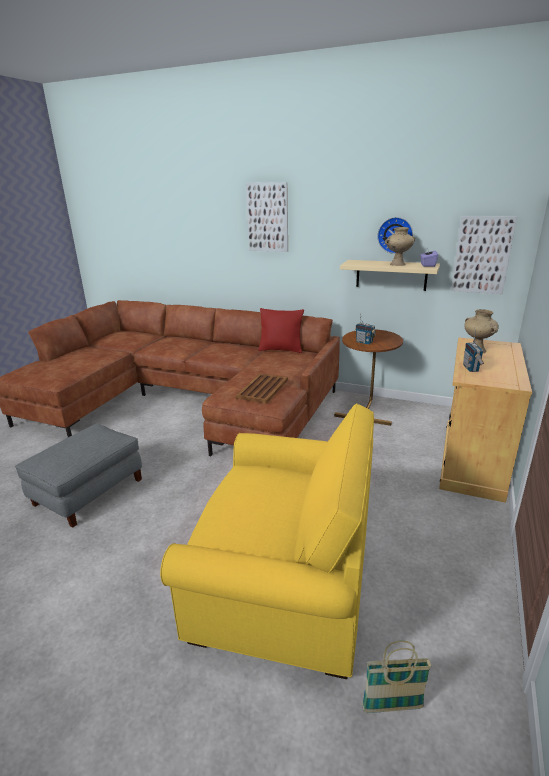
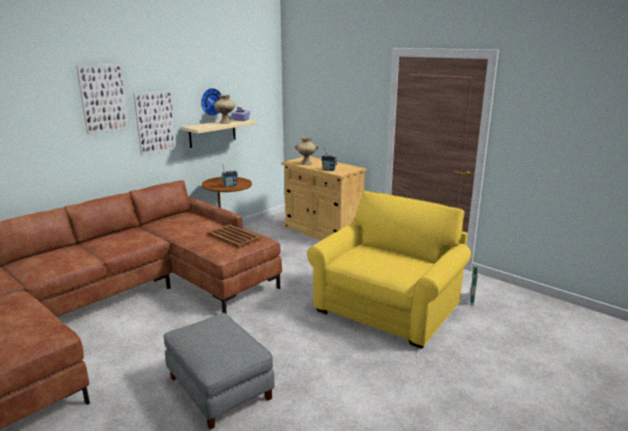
camera: 70 degrees left, 5 degrees down
(281, 350) = (158, 220): red pillow -> none
(482, 255) = (260, 108): picture -> picture (155, 122)

